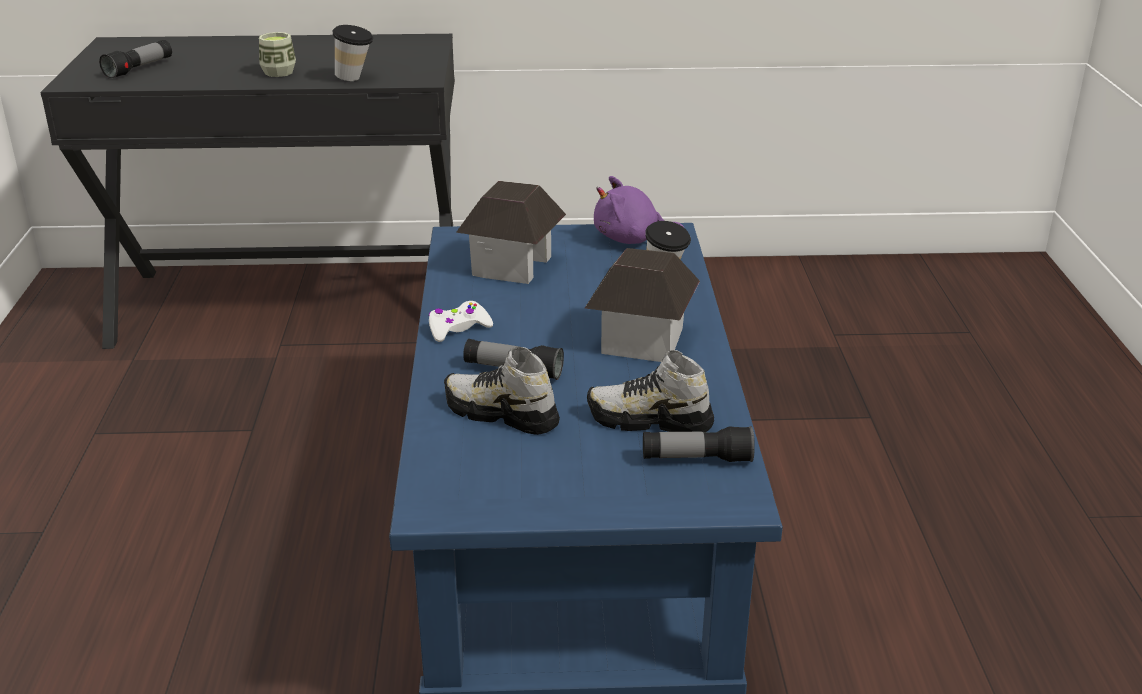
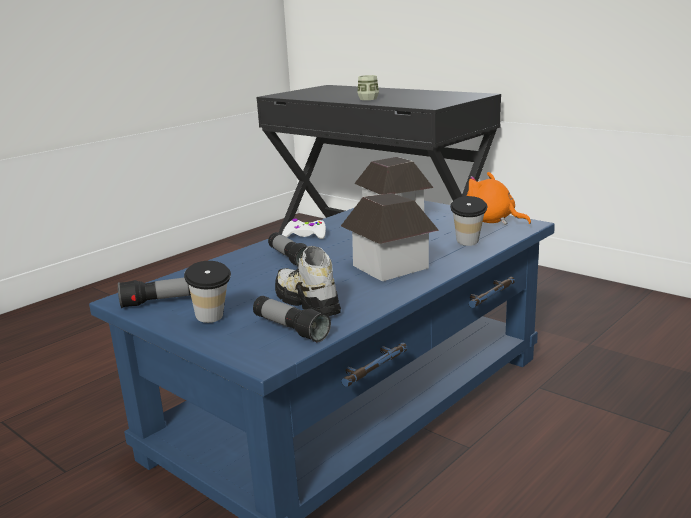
camera: 45 degrees right, 10 degrees down
(139, 69) = (313, 93): flashlight -> flashlight (162, 301)
(355, 79) = (397, 103): cup -> cup (212, 321)
(501, 414) = (242, 274): shoe -> none
(631, 239) = (492, 221): purple plush toy -> orange plush toy

